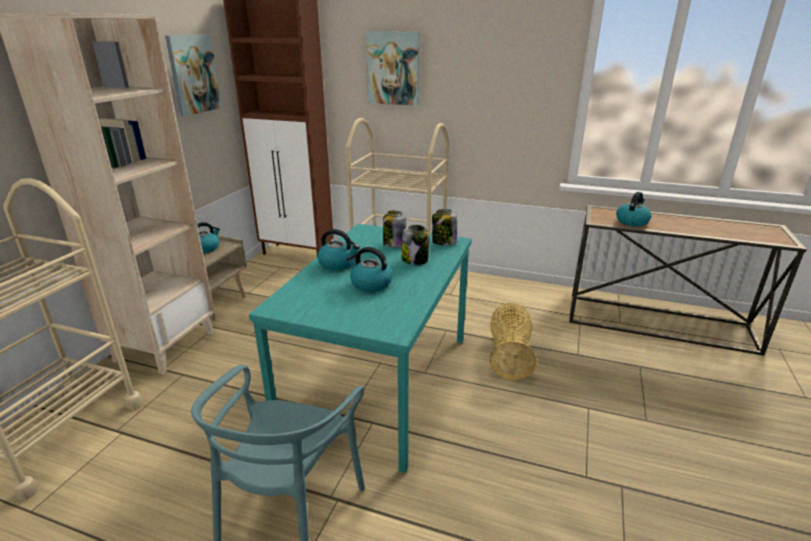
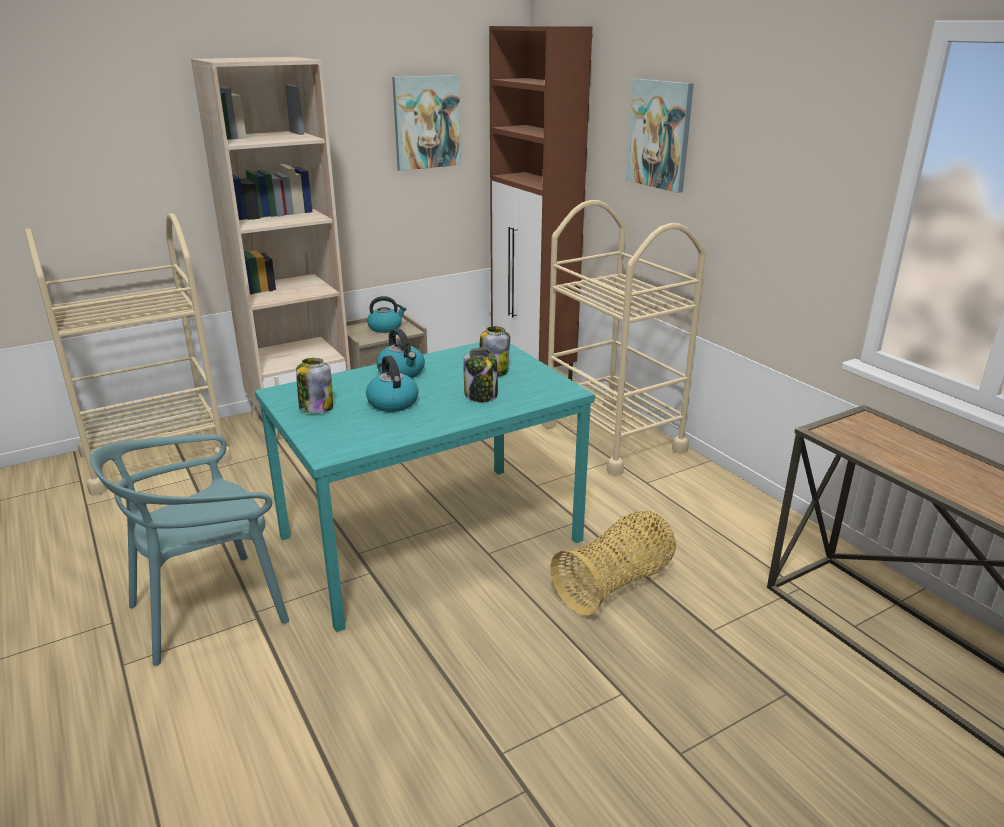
camera: 40 degrees right, 0 degrees up
(443, 242) = (551, 387): jar -> jar (316, 407)
(632, 221) = (885, 450): kettle -> none

